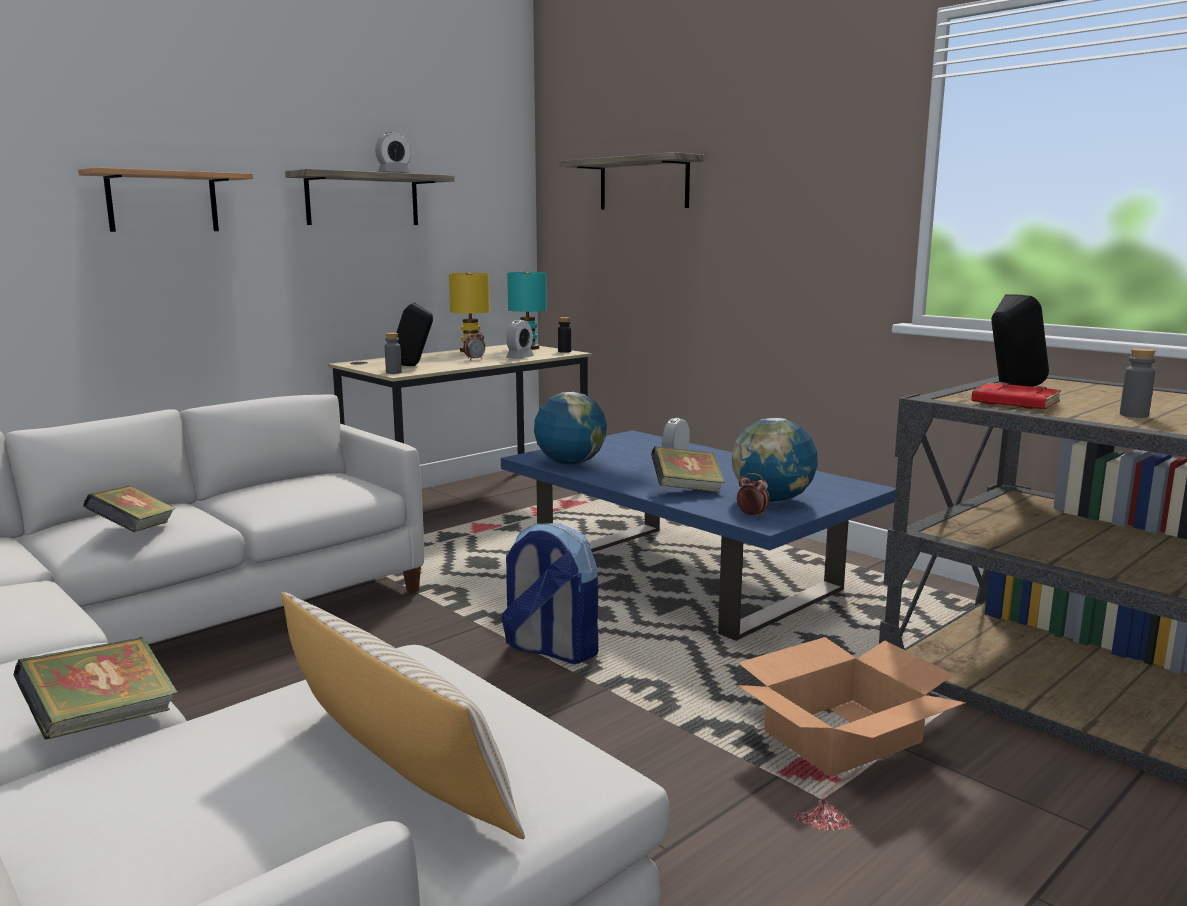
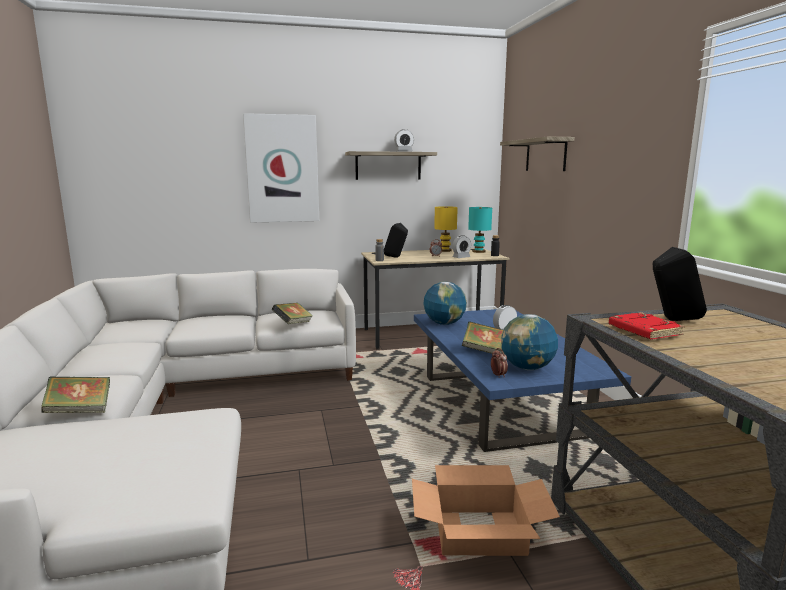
camera: 30 degrees right, 0 degrees up
(134, 532) = (206, 327): book -> book (293, 324)
(162, 202) = (282, 169): shelf -> picture
(398, 771) = (123, 469): beige pillow -> none
(550, 650) = (377, 428): backpack -> none
(1134, 415) = (725, 356): grey bottle -> none

